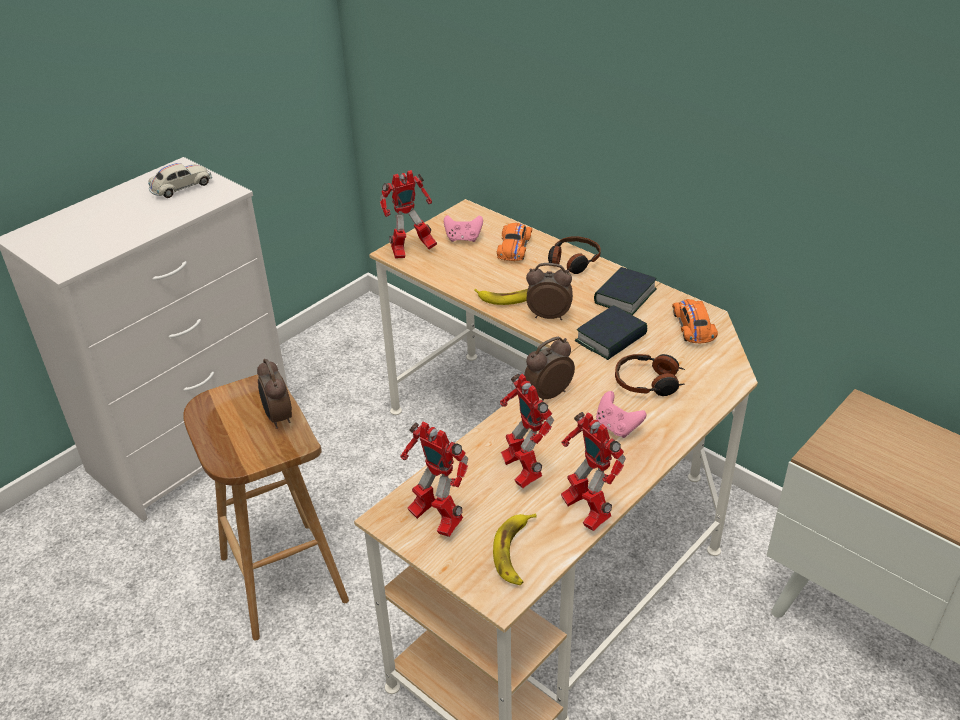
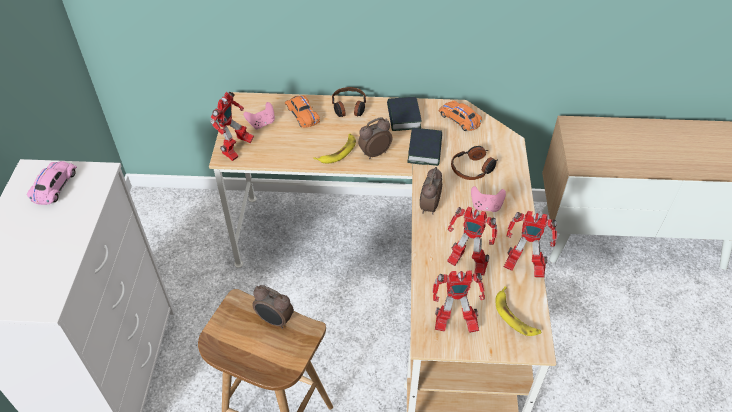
camera: 40 degrees left, 10 degrees up
(181, 187) = (55, 186): white toy car -> pink toy car

